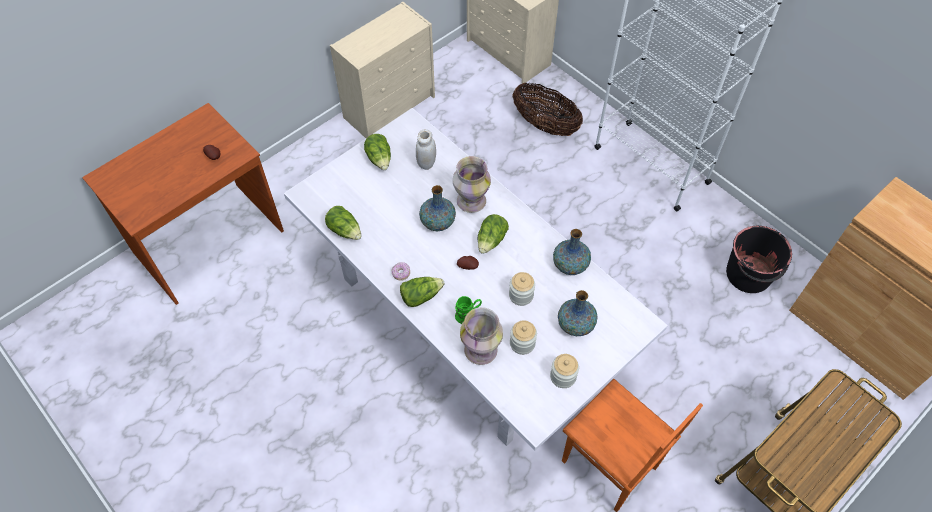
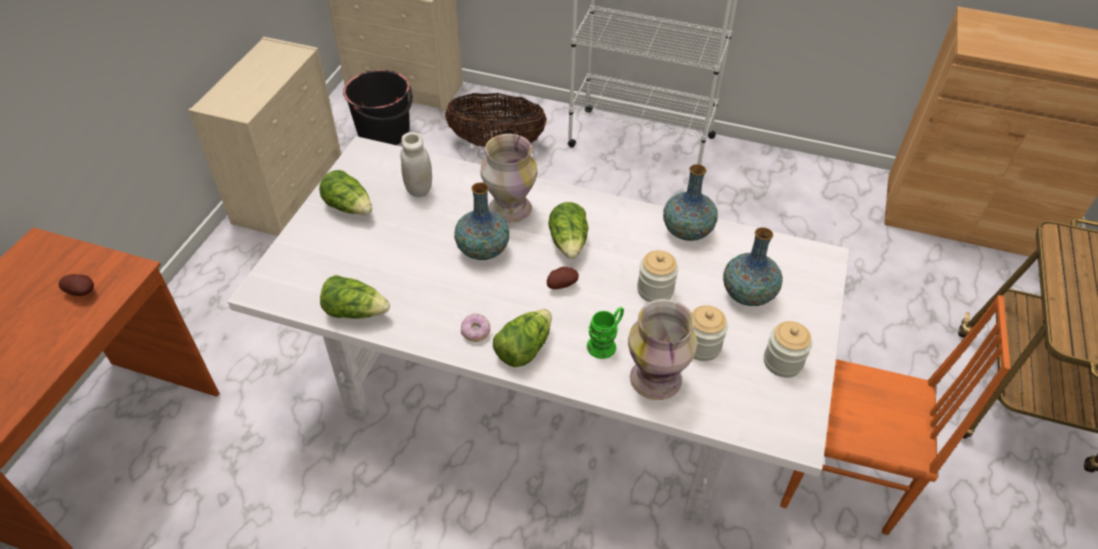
camera: 30 degrees left, 10 degrees down
(749, 275) = (819, 207): black bucket -> black bucket (385, 133)

